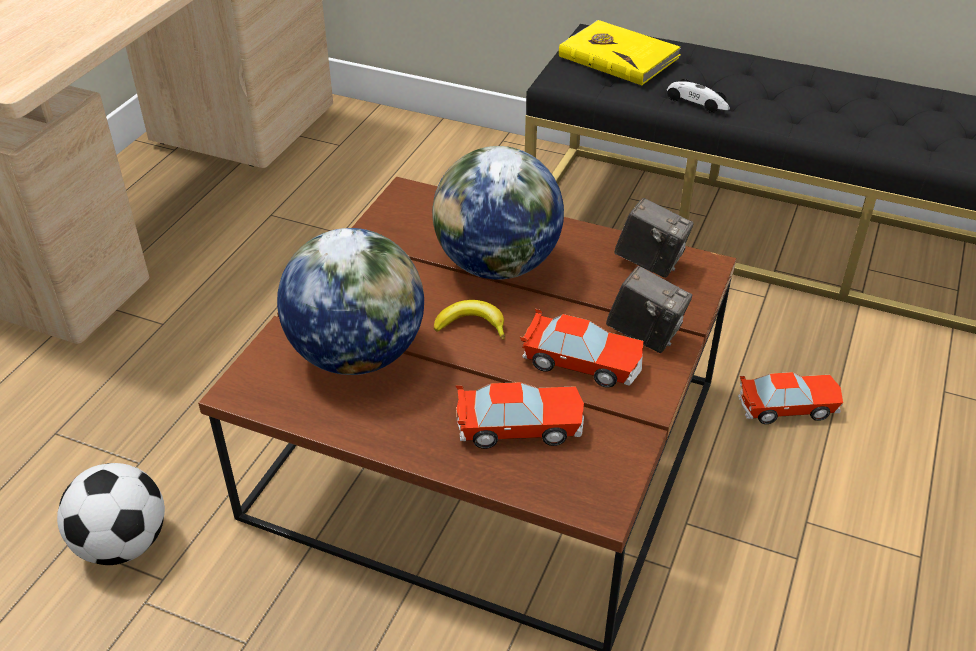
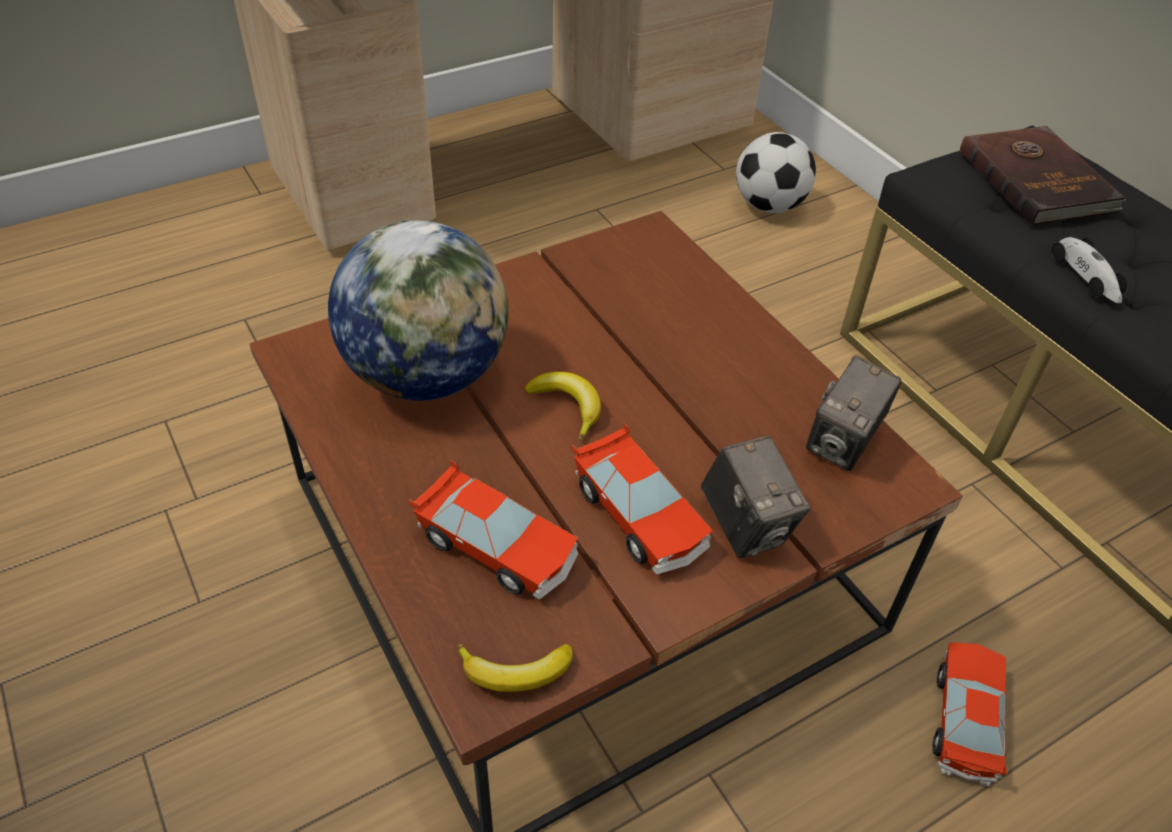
camera: 35 degrees right, 5 degrees up
(123, 544) = (199, 447): football -> football (769, 206)
(497, 266) = (663, 356): globe -> none
(605, 484) = (515, 673): none -> banana
(618, 56) = (1037, 179): yellow book -> brown book
(650, 262) = (843, 443): camera -> camera turned 60 degrees clockwise
(788, 407) = (965, 719): toy car -> toy car turned 105 degrees counterclockwise

